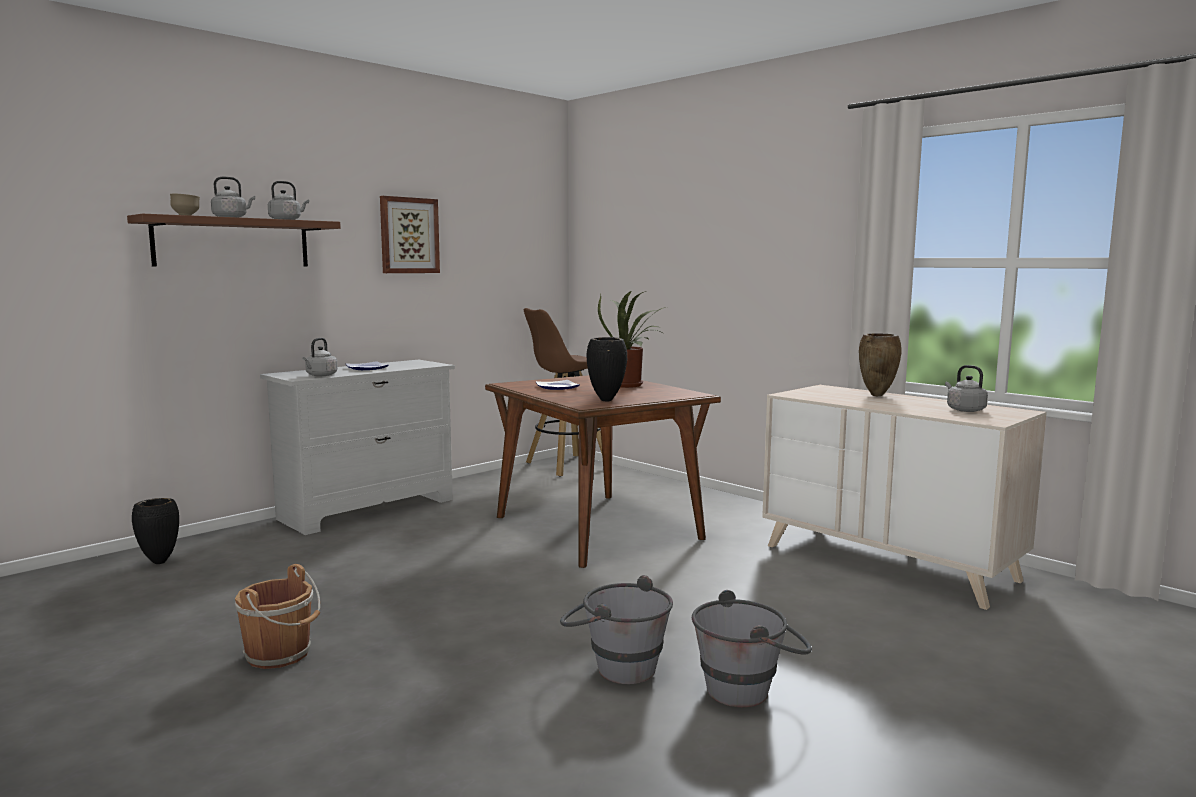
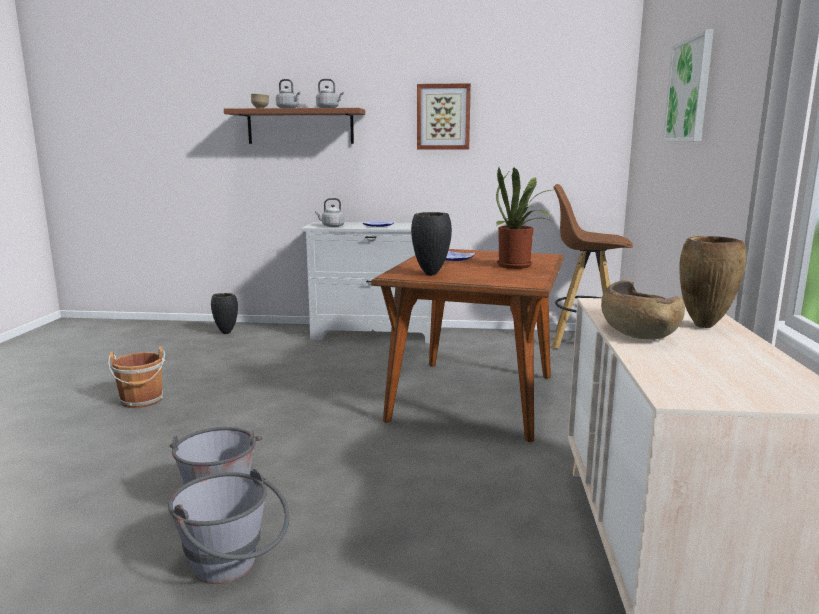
camera: 50 degrees right, 5 degrees up
(696, 224) = (689, 91): none -> picture
(870, 403) = (638, 331): none -> brown bowl
(964, 410) = (728, 372): grey kettle -> none

